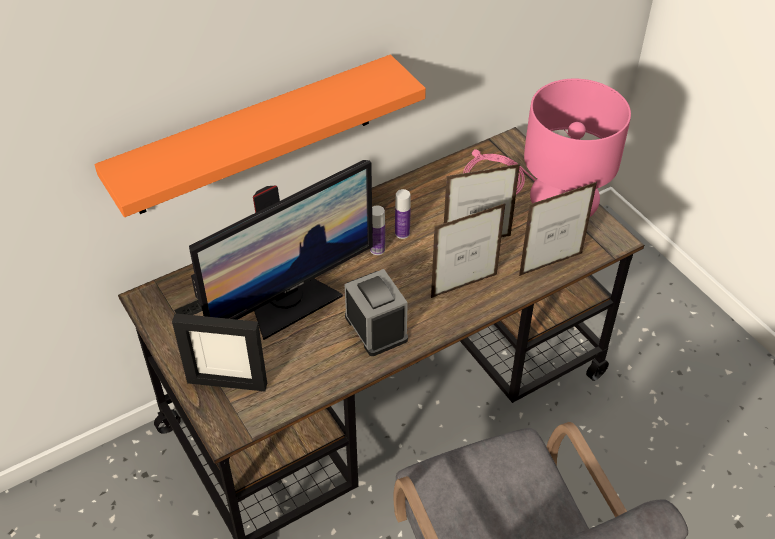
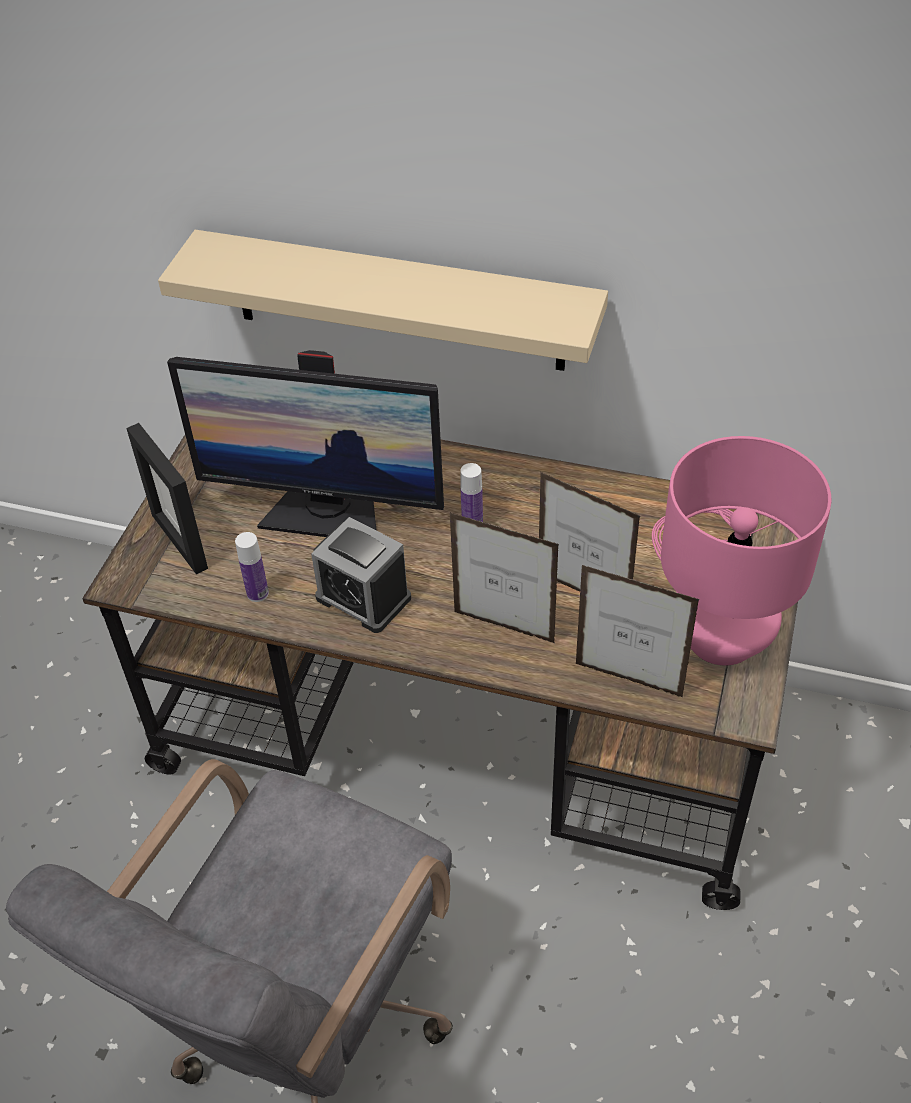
camera: 50 degrees right, 0 degrees up
(254, 136) = (397, 301): orange shelf -> beige shelf
(376, 328) = (363, 598): alarm clock -> alarm clock turned 105 degrees clockwise
(402, 233) = (519, 527): bottle -> bottle (257, 593)

